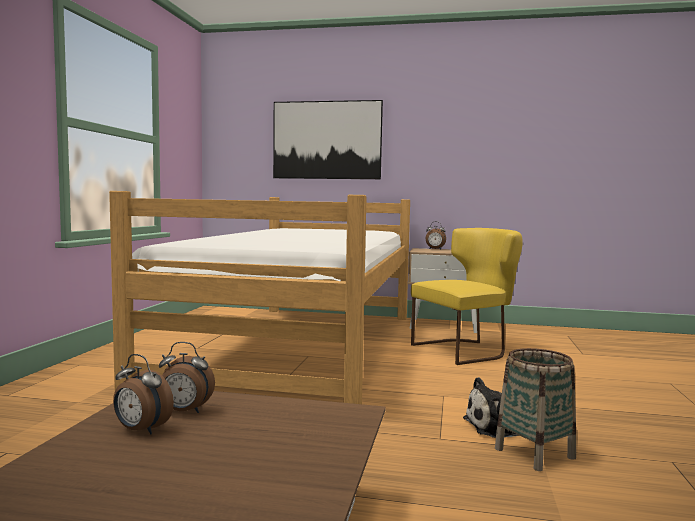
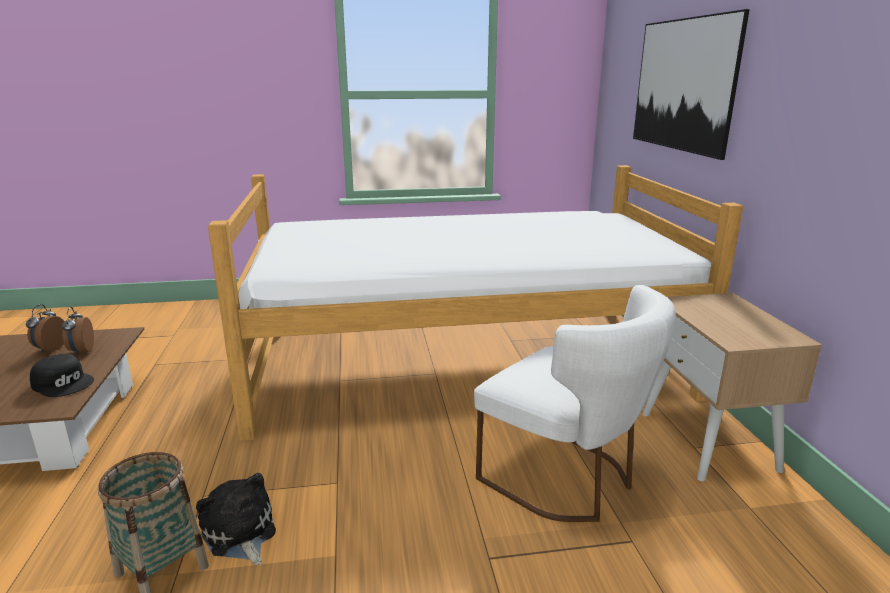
camera: 70 degrees right, 15 degrees up
(288, 414) = (64, 383): none -> black cap
(435, 249) = (746, 308): alarm clock -> none
(466, 350) = (567, 480): yellow chair -> white chair

